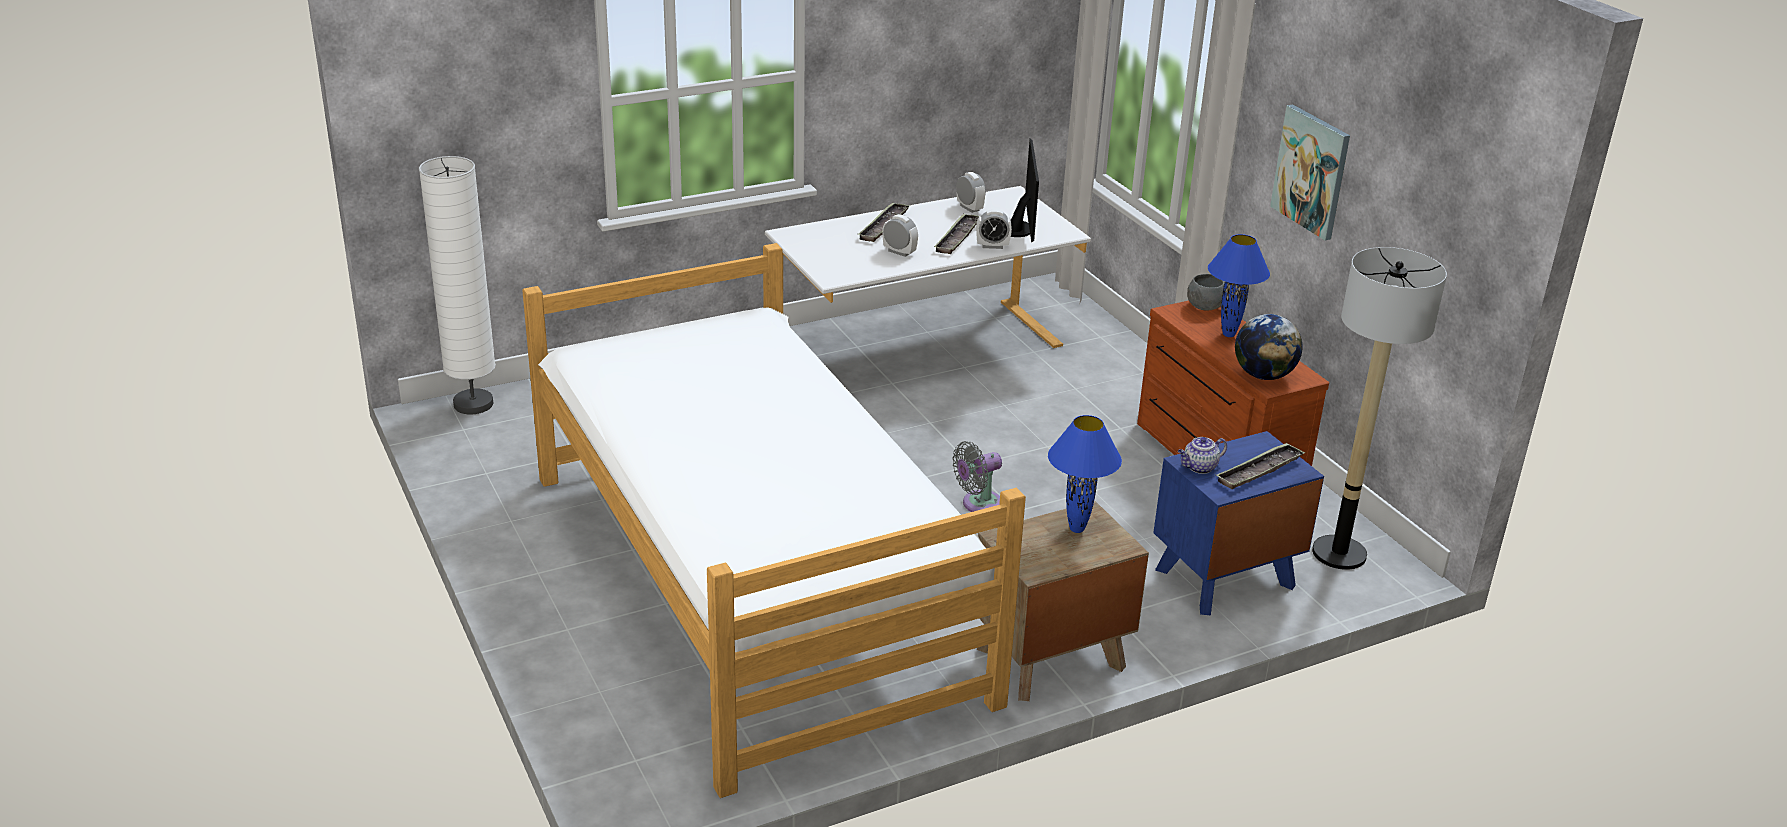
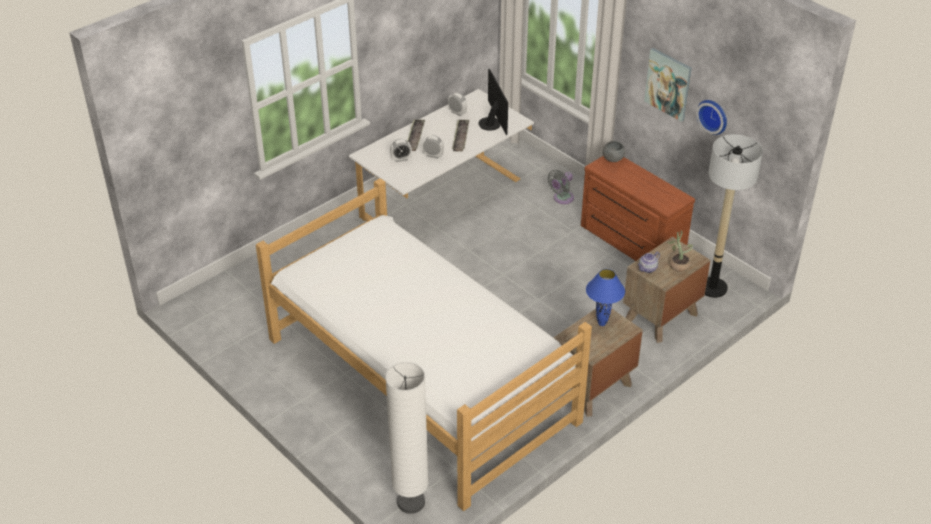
camera: 15 degrees left, 10 degrees up
(473, 404) = (202, 296): white floor lamp -> white floor lamp (411, 502)
(978, 504) = (517, 299): grey fan -> grey fan (561, 199)
(992, 246) = (482, 140): alarm clock -> alarm clock (401, 159)
(1224, 578) = (661, 317): blue nightstand -> brown nightstand
(1229, 334) = (632, 176): blue table lamp -> none
(1259, 471) = (678, 264): tray -> potted plant
(1263, 375) = (660, 201): globe -> none
(1378, 227) = (713, 116): none -> wall clock

